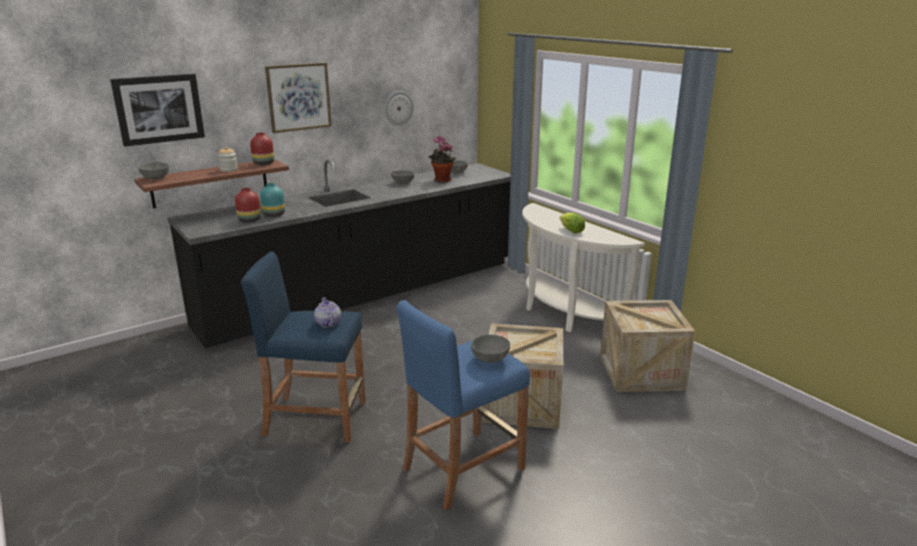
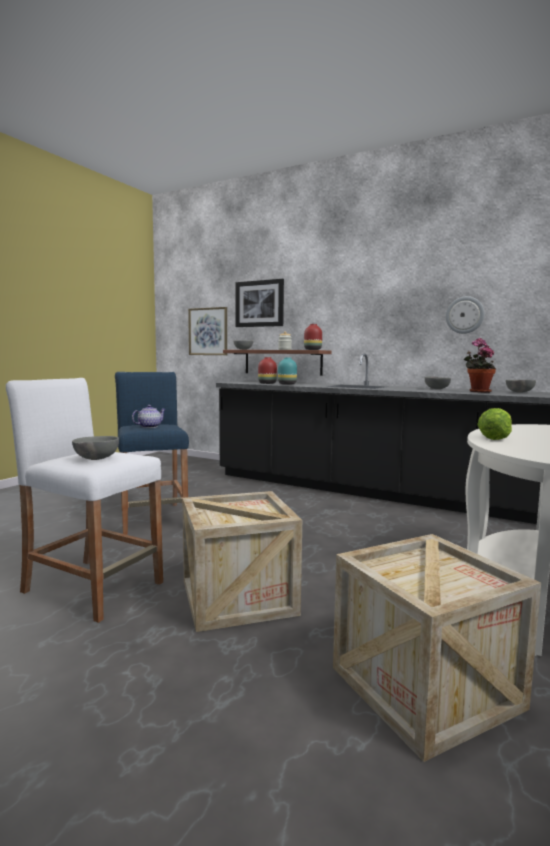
camera: 65 degrees right, 15 degrees down
(298, 97) = (359, 299): picture -> picture (208, 331)
(463, 468) = (93, 587): blue stool -> white stool

